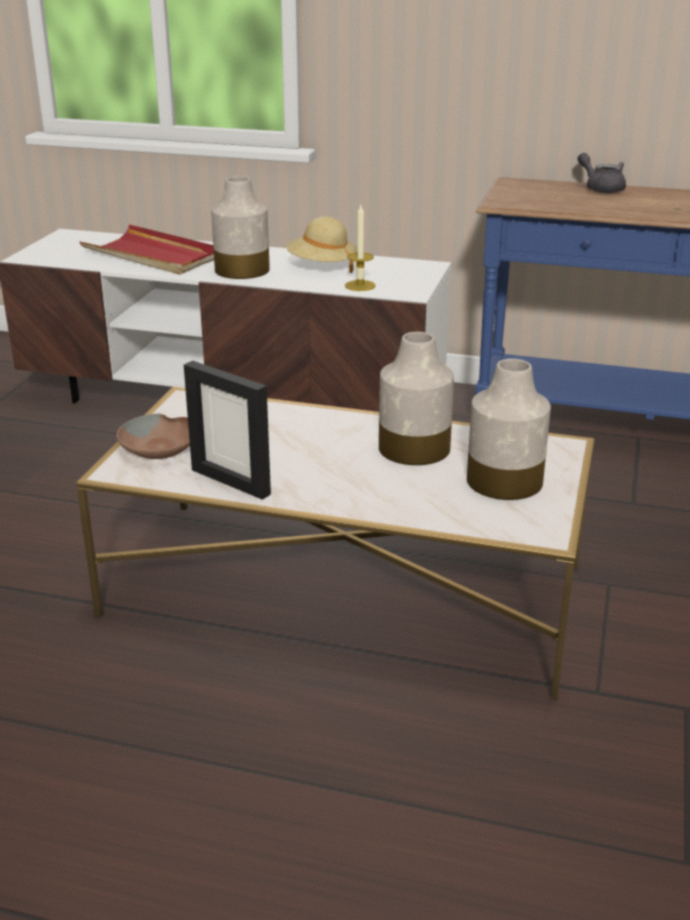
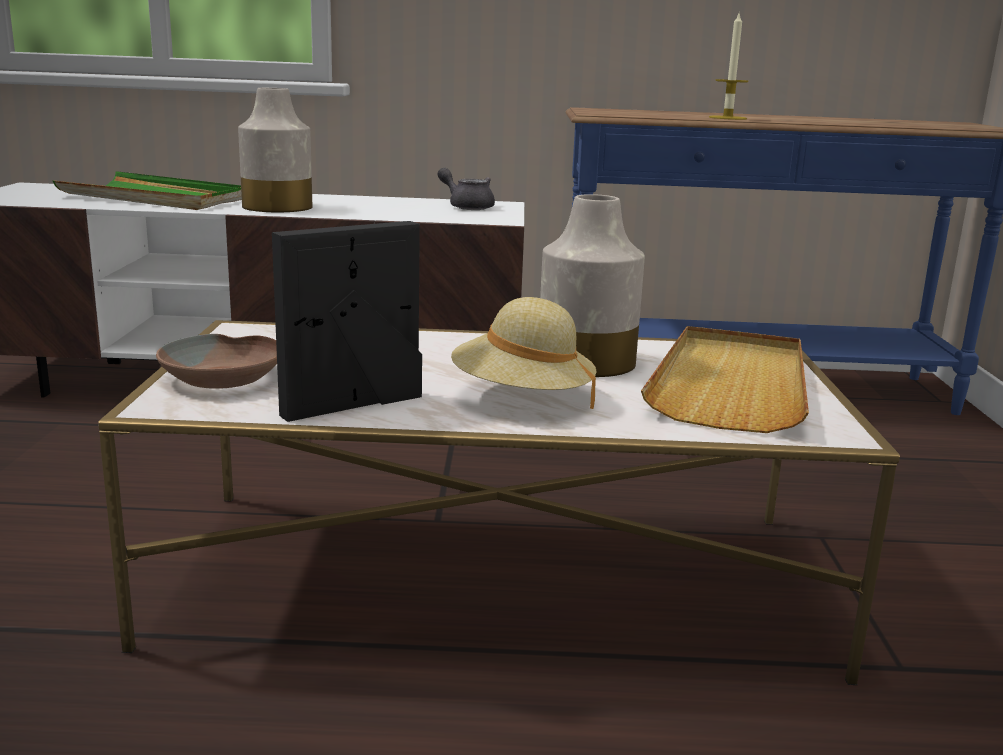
camera: 15 degrees left, 10 degrees down
(154, 255) = (155, 198): red tray -> green tray
(232, 481) = (352, 406): picture frame -> picture frame turned 120 degrees clockwise
(322, 266) = (376, 204): beige hat -> beige hat (522, 397)
(360, 285) = (433, 215): candle -> candle (727, 118)
(505, 480) = (731, 384): beige vase -> beige tray
(601, 188) = (689, 112): grey teapot -> grey teapot (467, 206)

